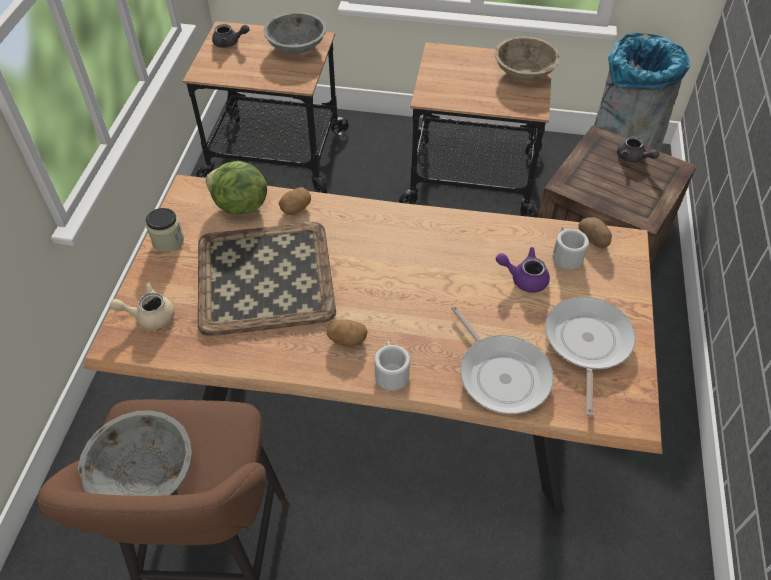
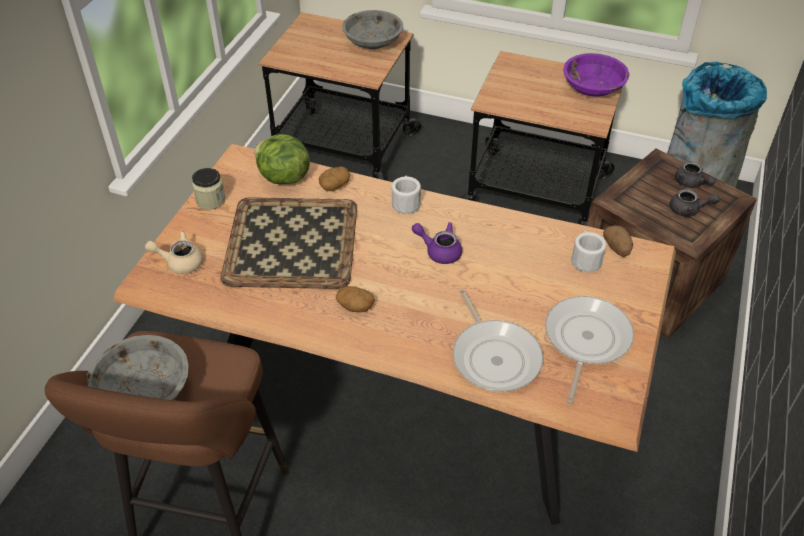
camera: 10 degrees right, 5 degrees down
(229, 43) = (310, 33): grey teapot -> grey teapot (689, 210)
(391, 372) = (389, 340): white mug -> white mug (406, 202)
(524, 72) = (593, 88): beige bowl -> purple bowl
(524, 278) = (538, 274): purple teapot -> purple teapot (439, 251)

